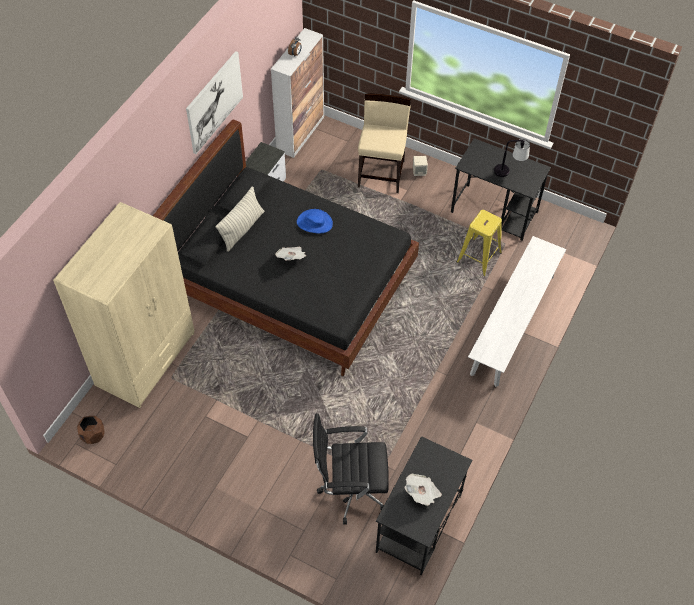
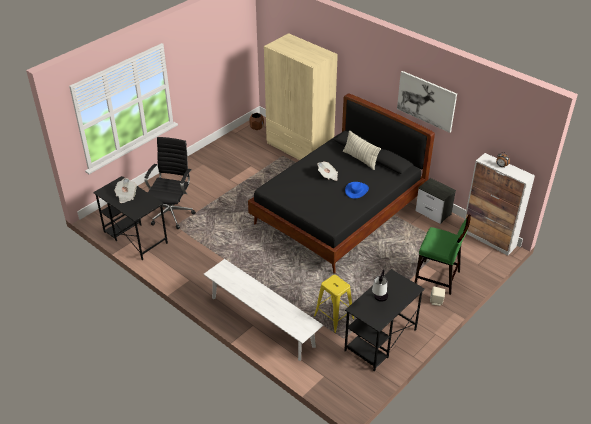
camera: 105 degrees right, 15 degrees down
(381, 173) = (437, 278): beige chair -> green chair

